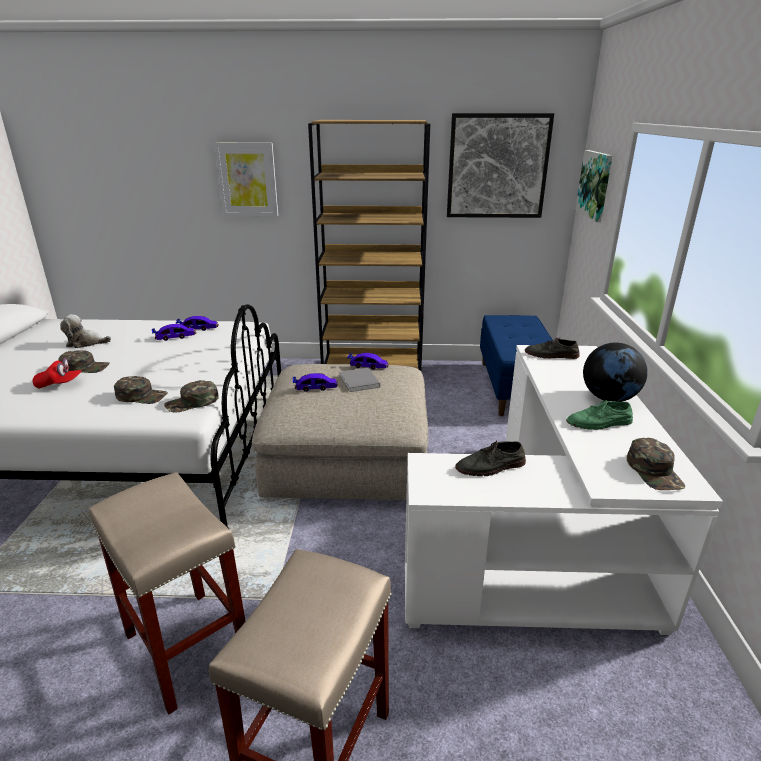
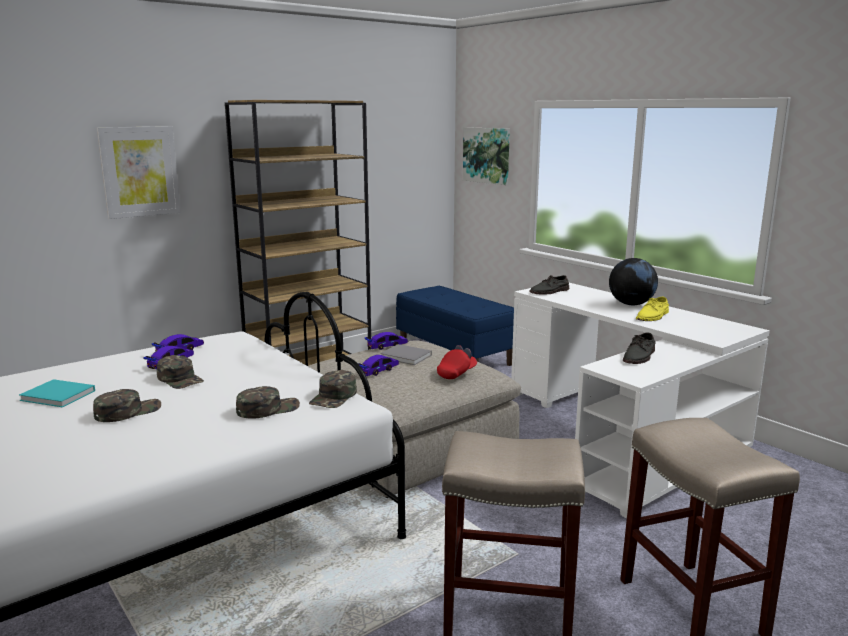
camera: 40 degrees left, 10 degrees down
(59, 384) = (136, 431): red cap -> red cap (457, 373)
(85, 343) = (59, 396): plush toy -> turquoise book
(497, 167) = (393, 145): picture -> none
(599, 423) = (653, 316): green shoe -> yellow shoe
(654, 471) = (722, 328): green cap -> green cap (180, 379)

